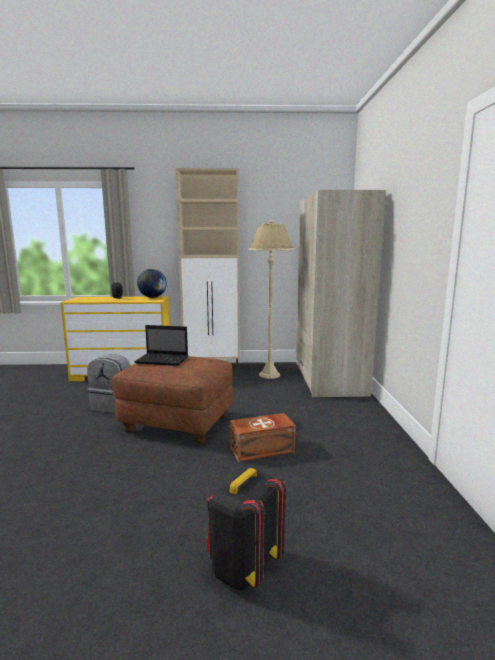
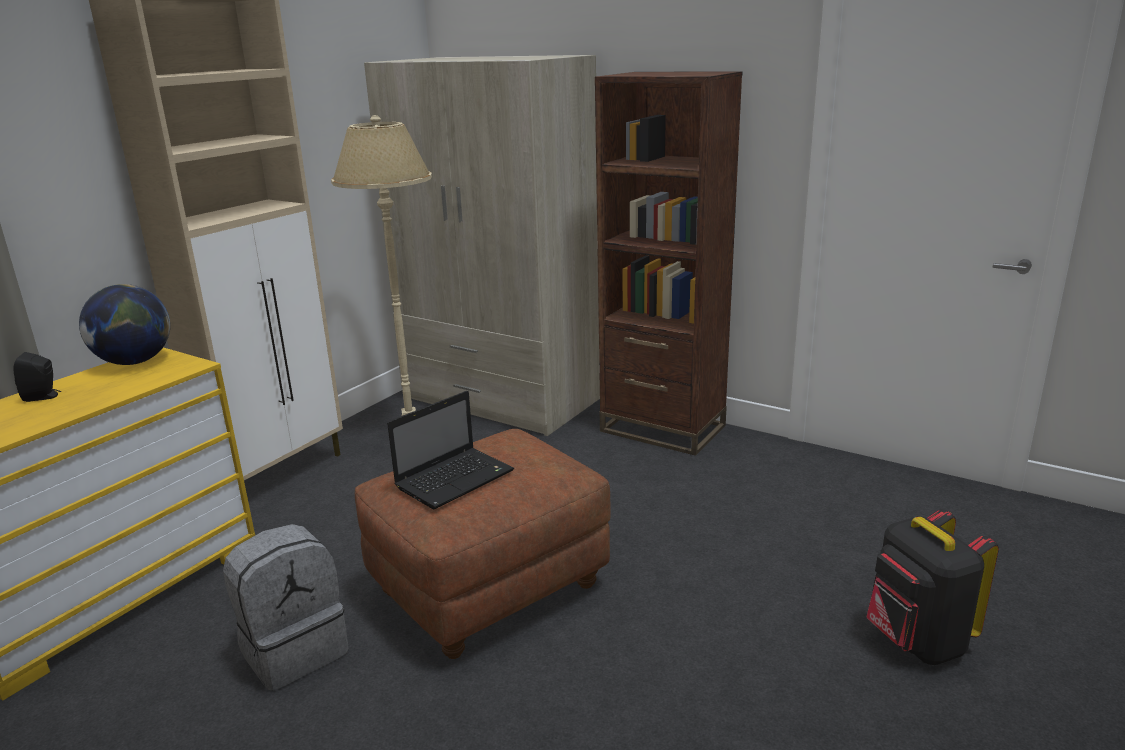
camera: 55 degrees left, 10 degrees up
(263, 449) = (666, 535): brown storage box -> none
(368, 419) = (662, 428): none -> brown bookcase

